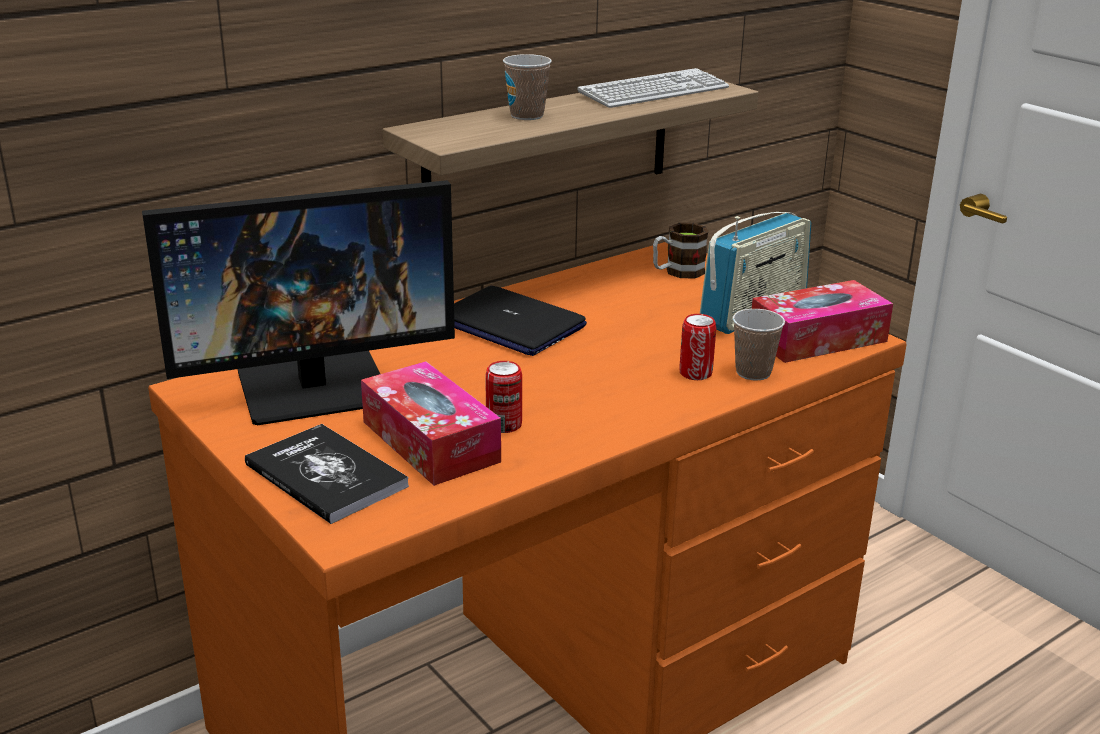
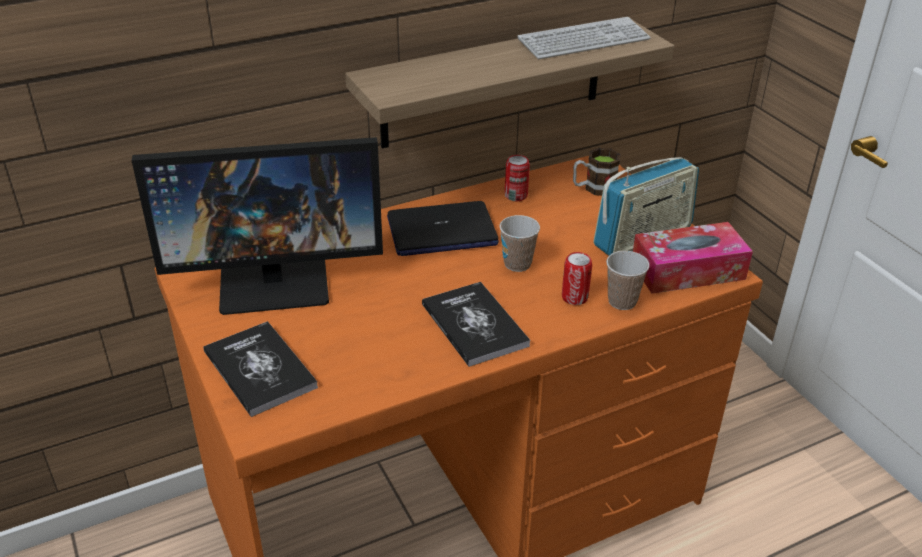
camera: 10 degrees right, 10 degrees up
(430, 441) = (346, 345): tissue box -> none
(504, 425) = (407, 334): can -> can (516, 196)
(509, 324) = (441, 231): laptop -> laptop turned 60 degrees counterclockwise
(527, 116) = (466, 65): cup -> cup (517, 264)
(584, 409) = (474, 325): none -> book

